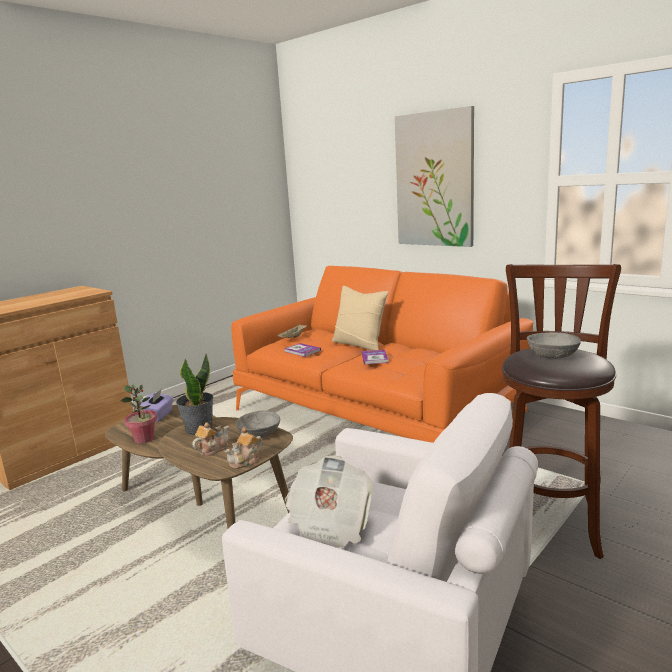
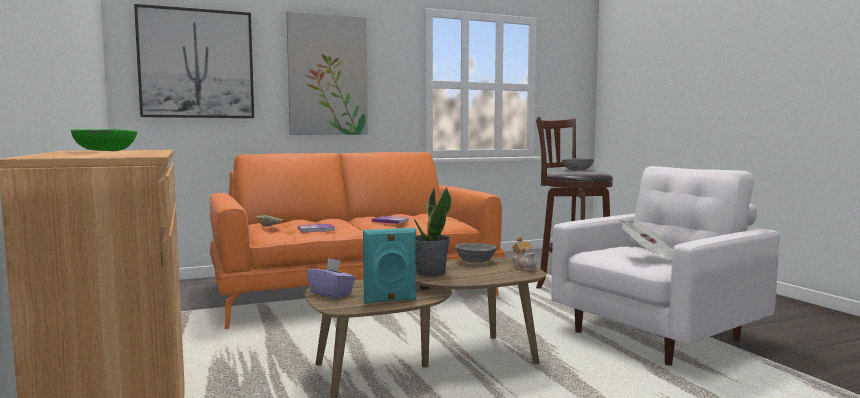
camera: 65 degrees left, 10 degrees down
(61, 294) = (105, 151): none -> green bowl
(144, 439) = (390, 300): potted plant -> turquoise speaker
(212, 449) = (486, 272): teapot -> none
(335, 178) = (196, 64): none -> picture
(359, 344) = (340, 221): beige pillow -> none

